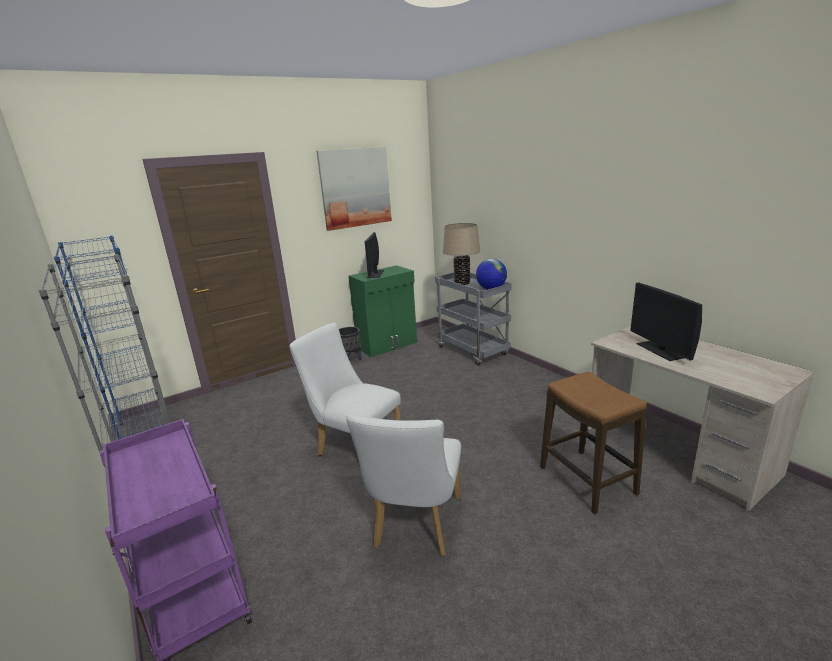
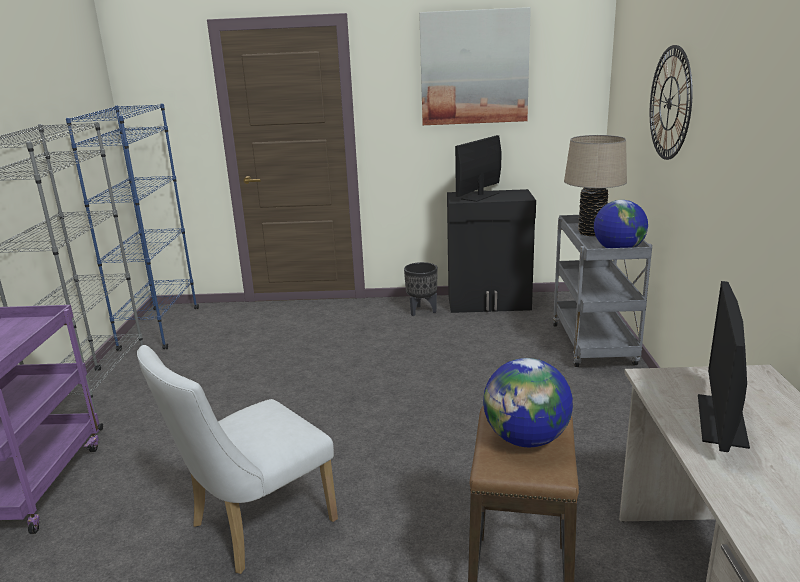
camera: 35 degrees right, 0 degrees up
(354, 447) = (304, 412): white chair -> none
(388, 345) = (489, 303): green cabinet -> black cabinet
(506, 200) = (669, 103): none -> wall clock
(594, 390) = (526, 439): none -> globe

